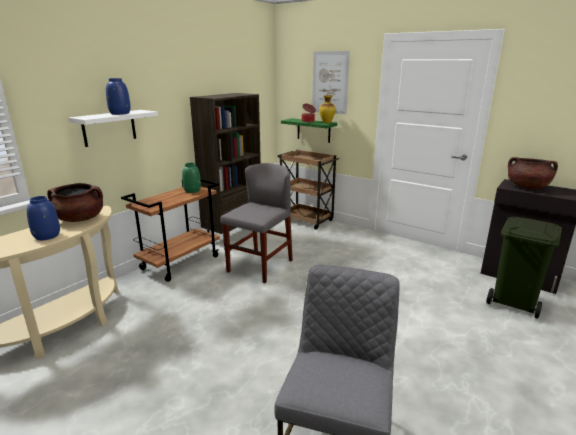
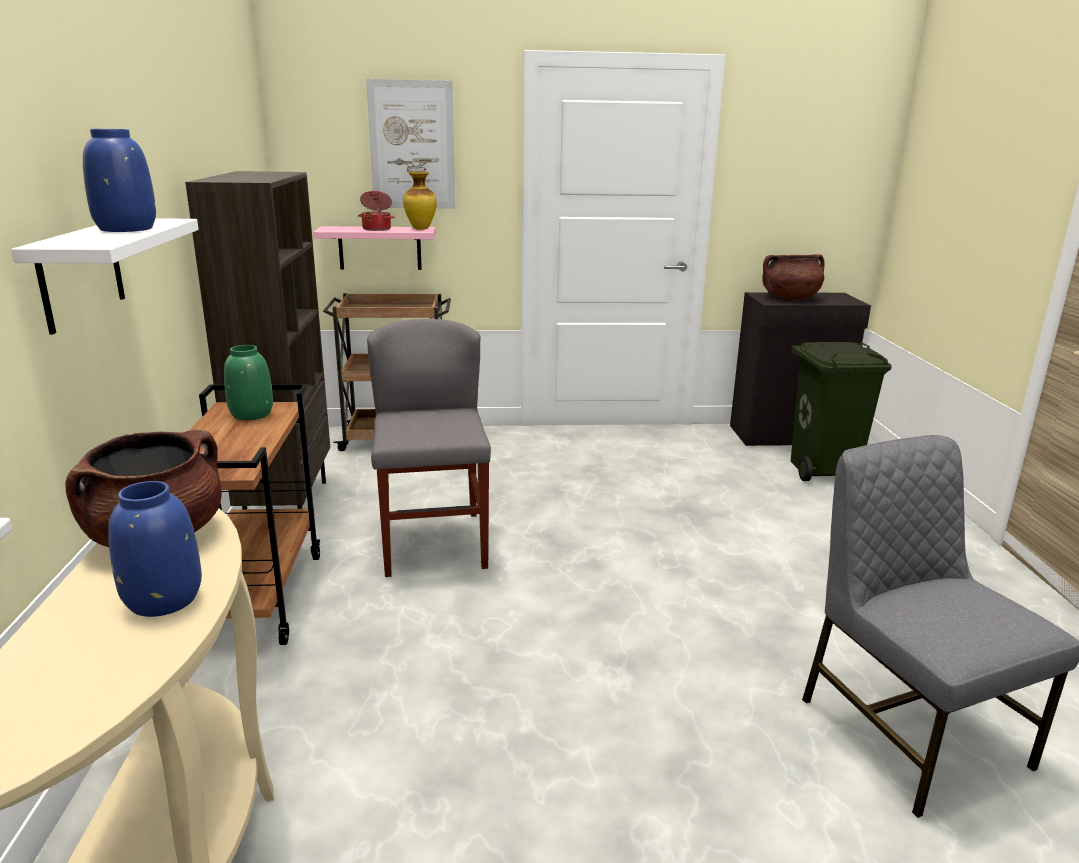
camera: 40 degrees left, 0 degrees up
(313, 130) = (380, 248): green shelf -> pink shelf

